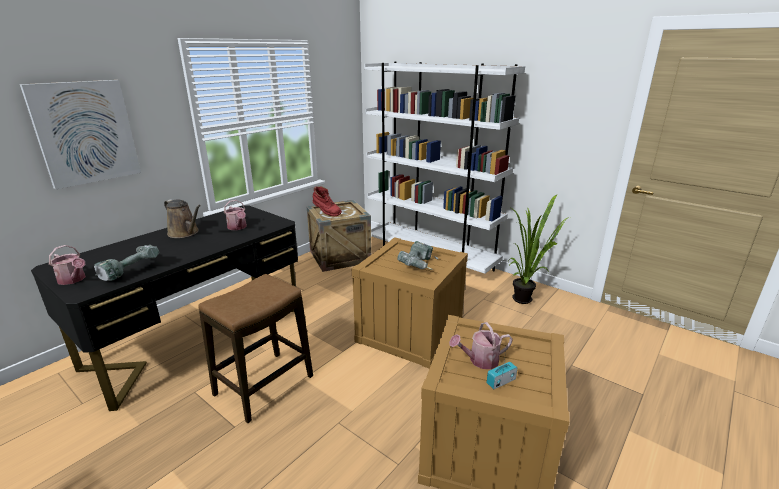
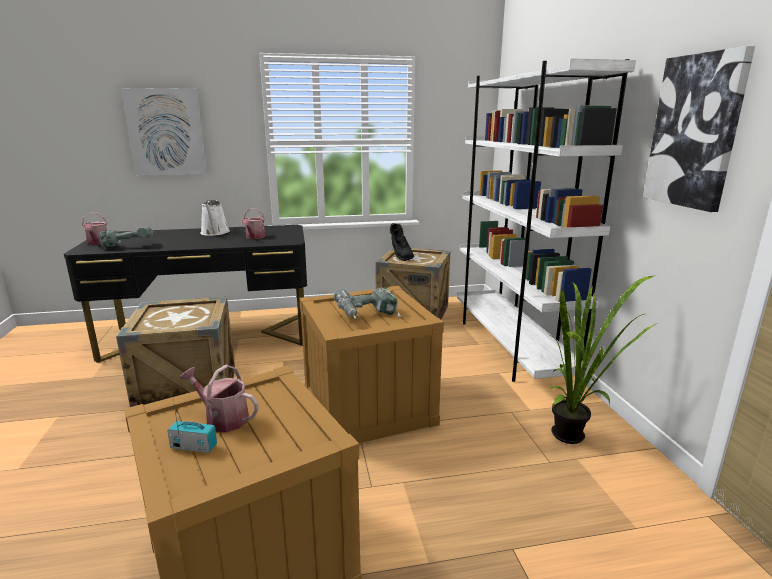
camera: 40 degrees right, 5 degrees down
(185, 233) = (215, 233): brown watering can -> white watering can
(264, 386) = (188, 391): stool -> crate
(326, 213) = (400, 256): red boot -> black boot
(570, 112) = (695, 132): none -> picture

